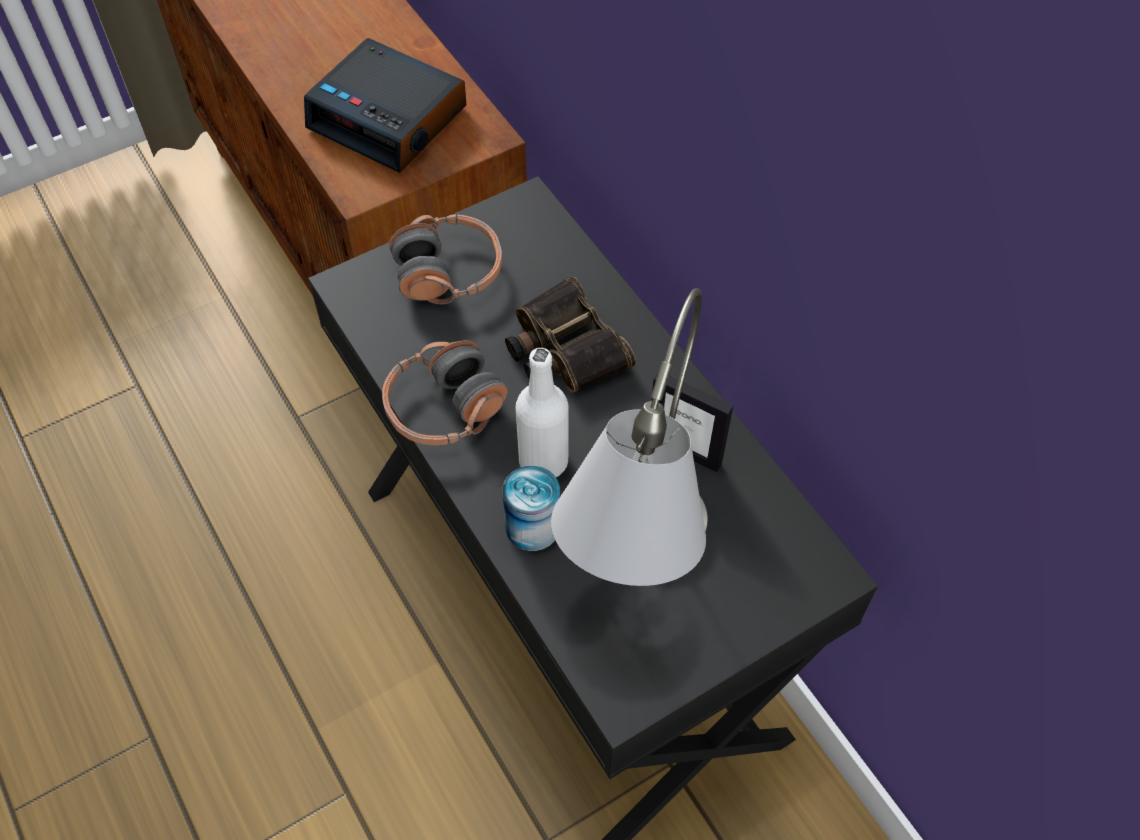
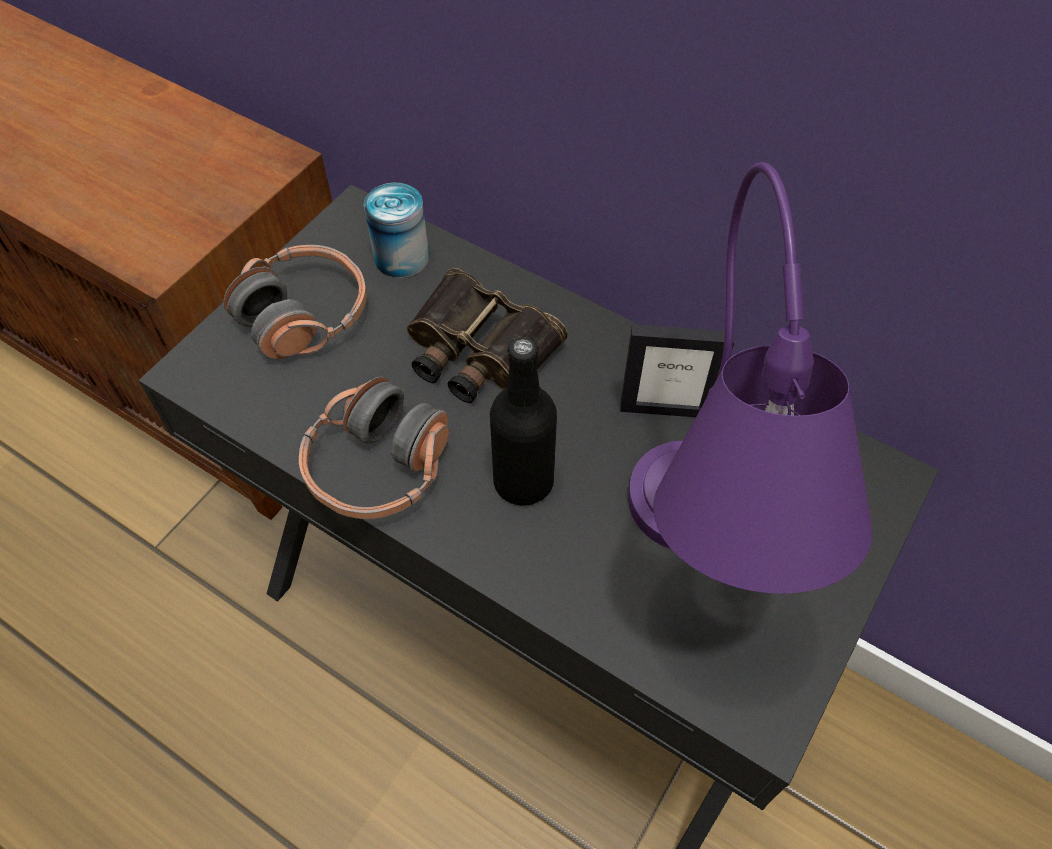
camera: 25 degrees left, 0 degrees up
(389, 118) = (154, 175): alarm clock -> none
(532, 526) = (552, 560): can -> can (401, 257)
(543, 461) = (523, 481): white bottle -> black bottle
(634, 581) = (697, 574): grey table lamp -> purple table lamp

